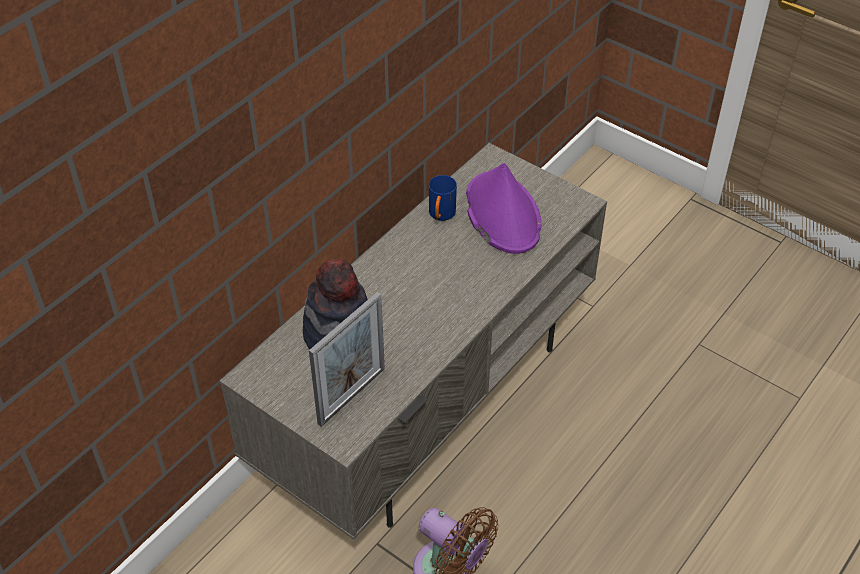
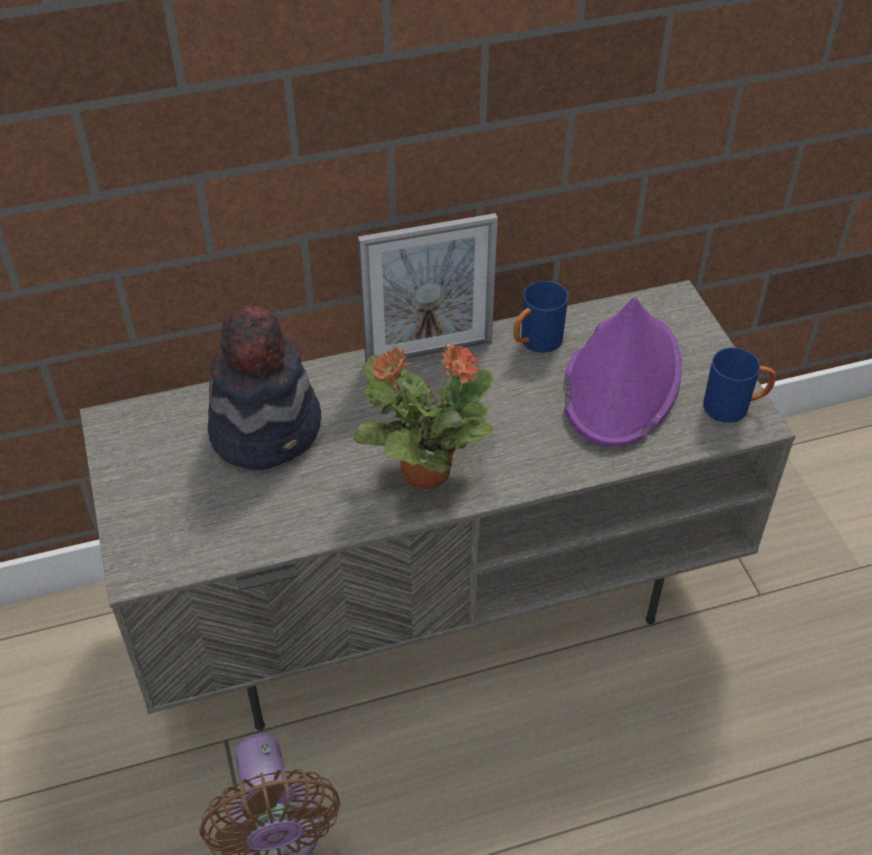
camera: 35 degrees right, 0 degrees up
(351, 396) = (204, 514): picture frame -> picture frame (429, 352)
(445, 312) = (424, 471): none -> potted plant
(568, 200) = (734, 407): none -> blue mug

